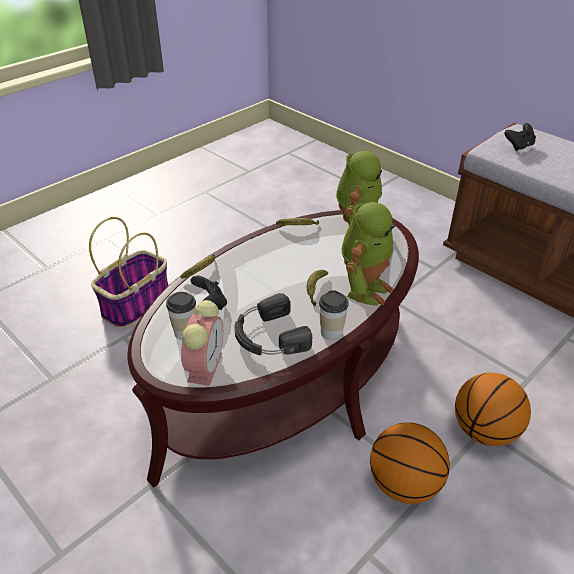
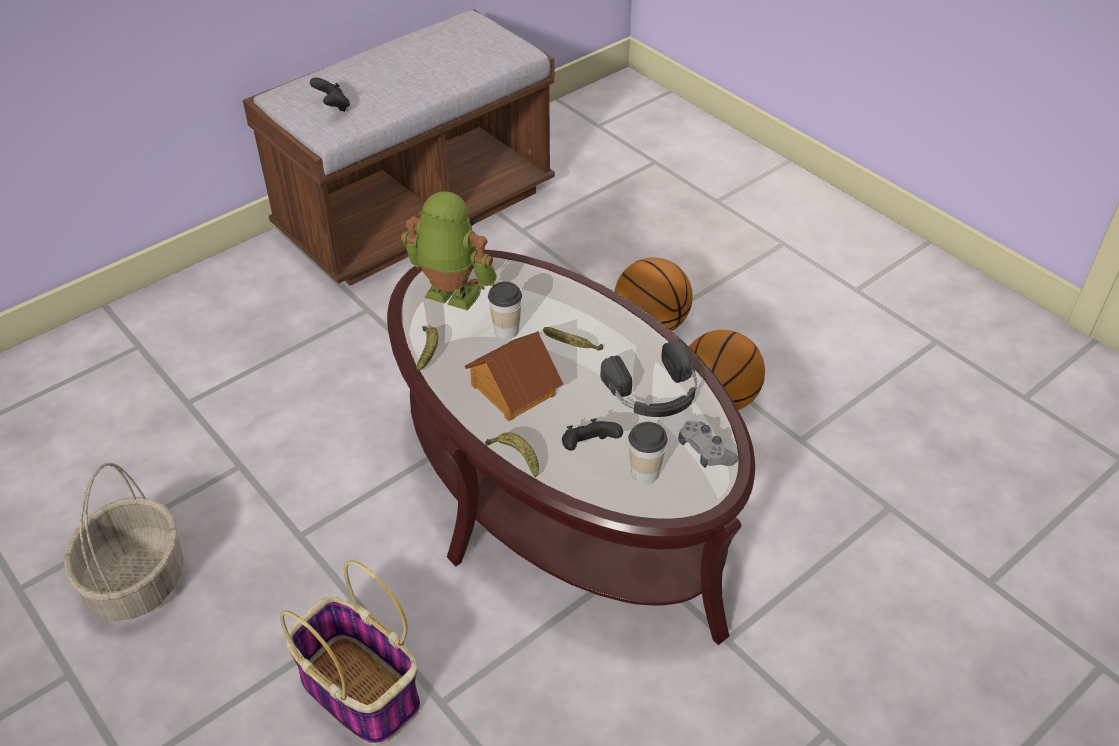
camera: 85 degrees left, 5 degrees up
(205, 366) = (705, 451): alarm clock -> grey game controller
(210, 222) = (137, 581): none -> basket
(265, 265) = (512, 390): none -> toy house
(331, 332) = (650, 339): cup -> cup (506, 330)
(364, 288) = (573, 303): toy robot -> none

